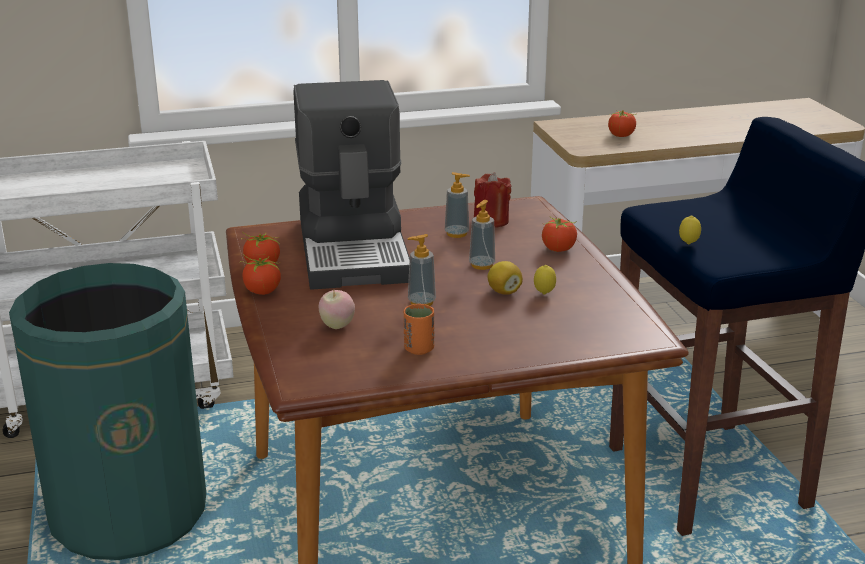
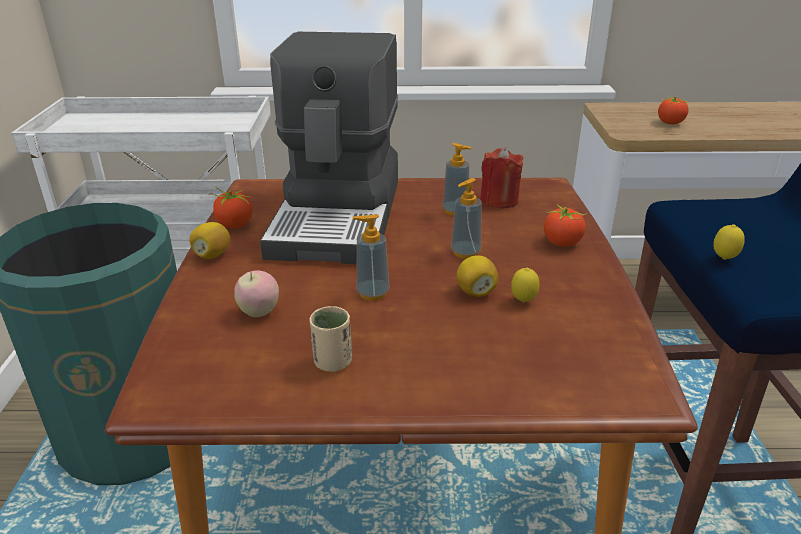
camera: 15 degrees right, 5 degrees up
(262, 291) = (212, 255): tomato -> lemon
(419, 349) = (332, 362): orange cup -> beige cup

